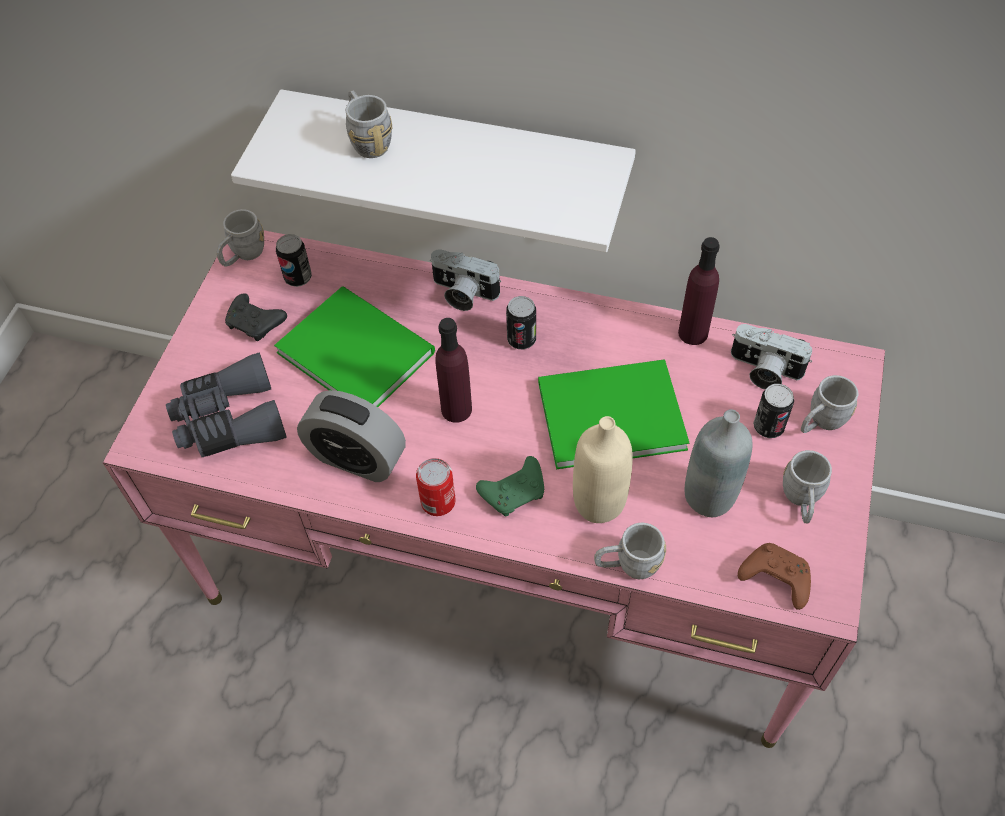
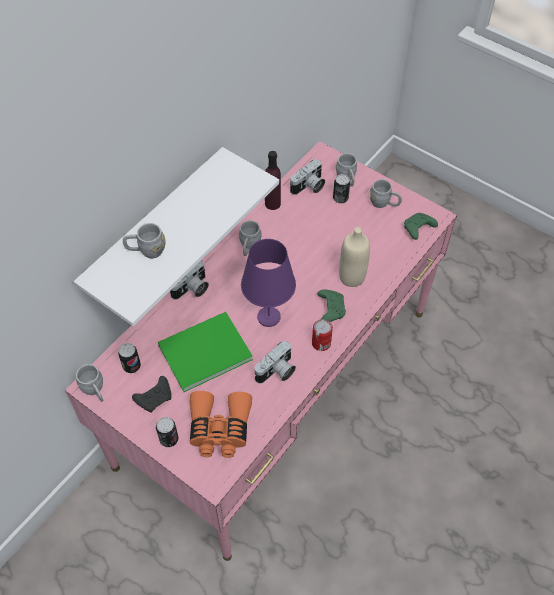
camera: 70 degrees left, 0 degrees up
(229, 420) = (219, 429): grey binoculars -> orange binoculars
(357, 458) = (277, 372): alarm clock -> camera
(456, 409) = (268, 317): purple bottle -> purple table lamp
(521, 339) = (238, 274): can -> can (169, 439)
(606, 413) = (302, 255): green book -> none
(628, 565) = (389, 278): grey mug -> grey mug (249, 247)
(709, 496) = (367, 234): grey bottle -> none
(774, 578) = (418, 229): brown game controller -> green game controller

